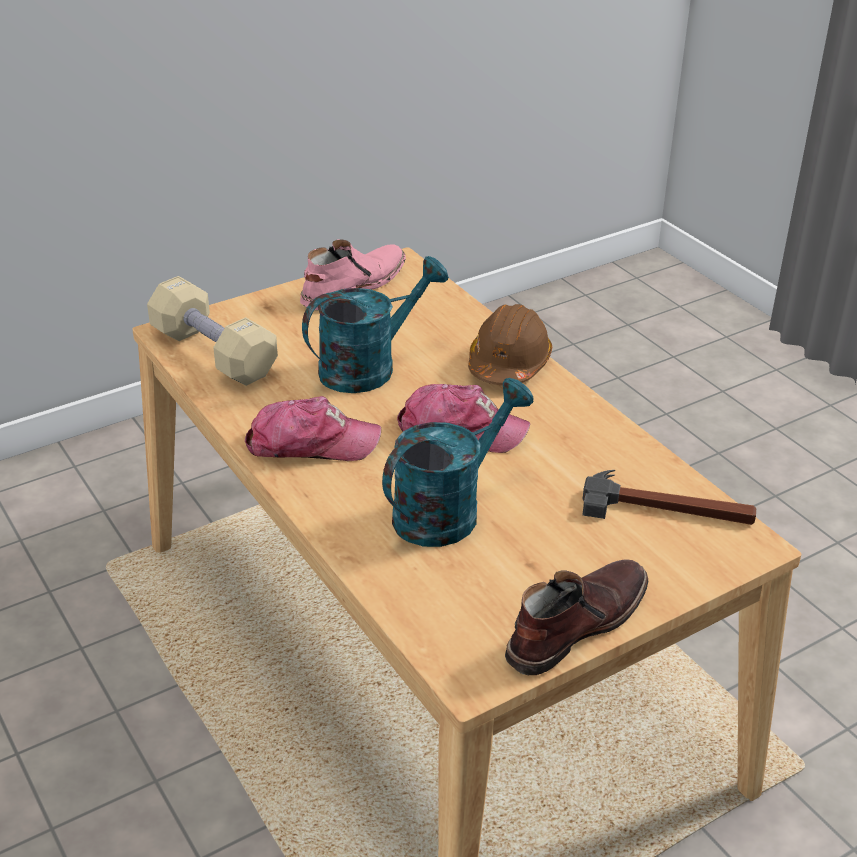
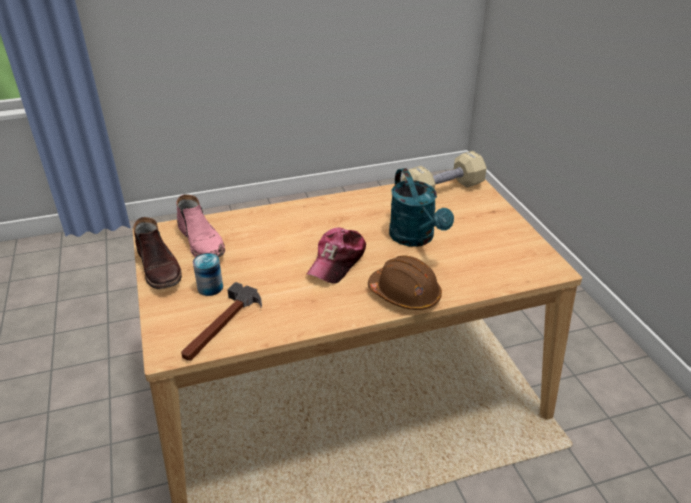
camera: 105 degrees right, 0 degrees up
(312, 443) = (345, 212): cap -> none
(352, 286) = (519, 244): pink boot -> pink boot (202, 242)
(447, 509) = (268, 245): turquoise watering can -> none
(592, 545) = (210, 287): none -> can

